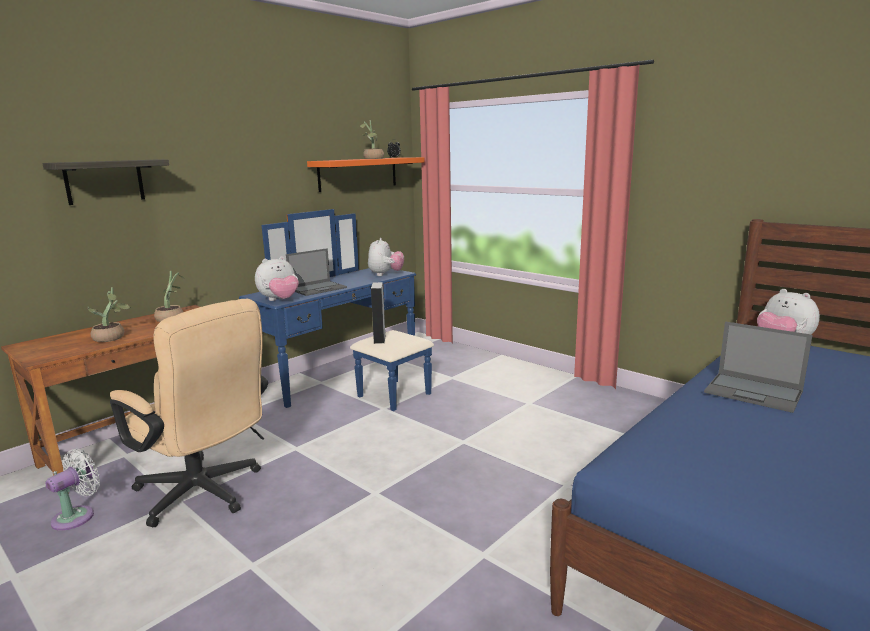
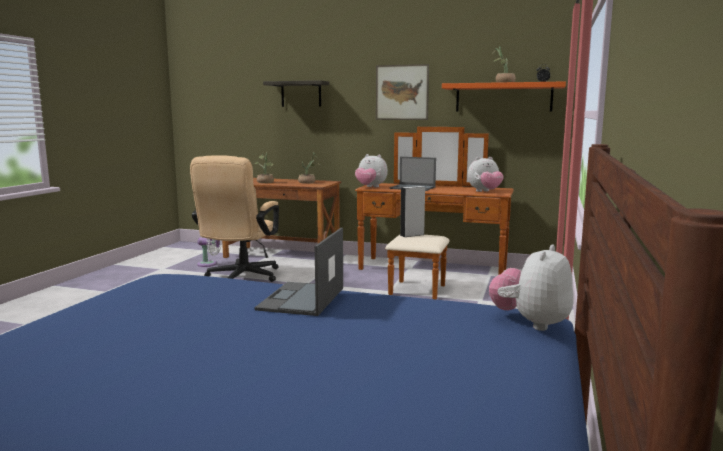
camera: 65 degrees right, 5 degrees down
(258, 172) = (402, 92): none -> picture
(352, 378) = (429, 273): blue dresser -> brown dresser

